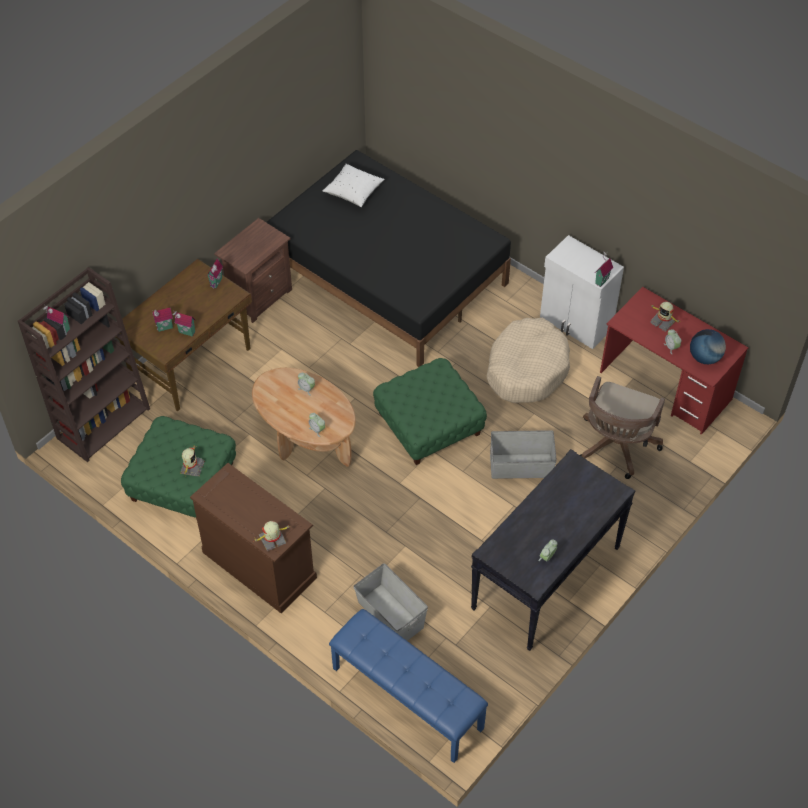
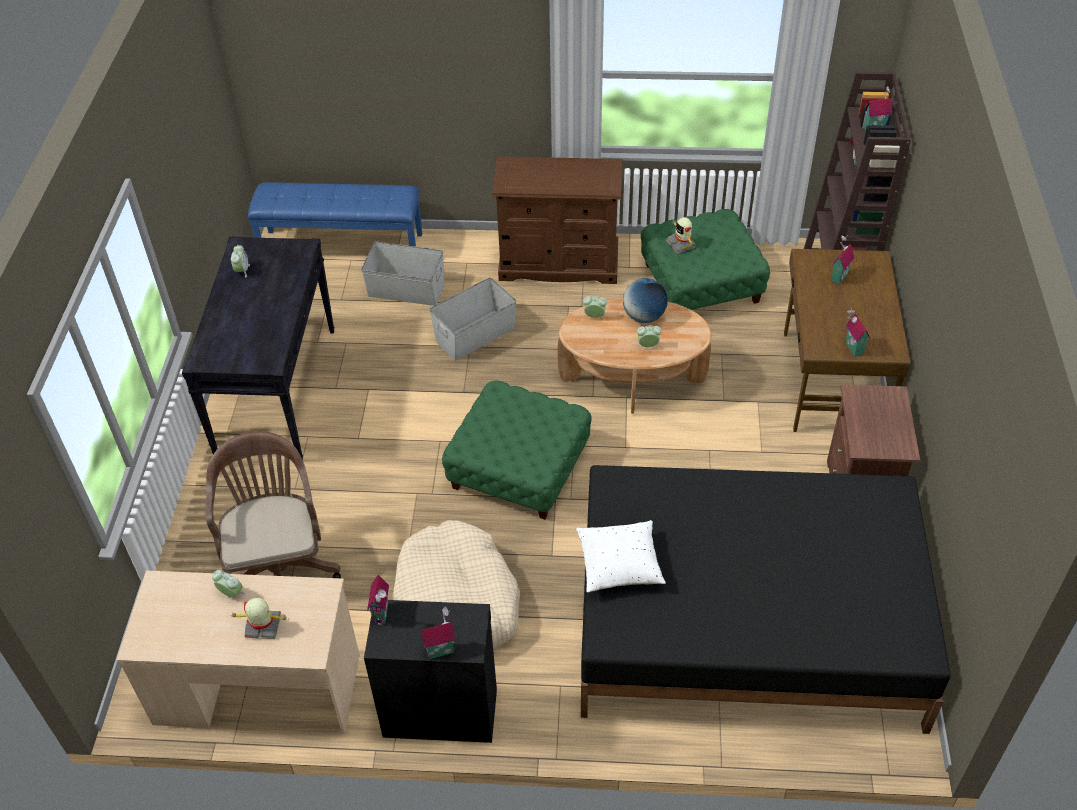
camera: 145 degrees right, 5 degrees down
(186, 333) = (812, 284): toy house -> toy house (440, 649)
(272, 540) = (514, 166): toy robot -> none
(353, 192) = (865, 594): white pillow -> white pillow (619, 565)
(521, 466) = (378, 481): grey storage box -> grey storage box (474, 334)
(575, 323) = (439, 711): white cabinet -> black cabinet
(665, 386) = (257, 689): red desk -> beige desk
(704, 357) = (176, 605): globe -> globe (644, 316)

